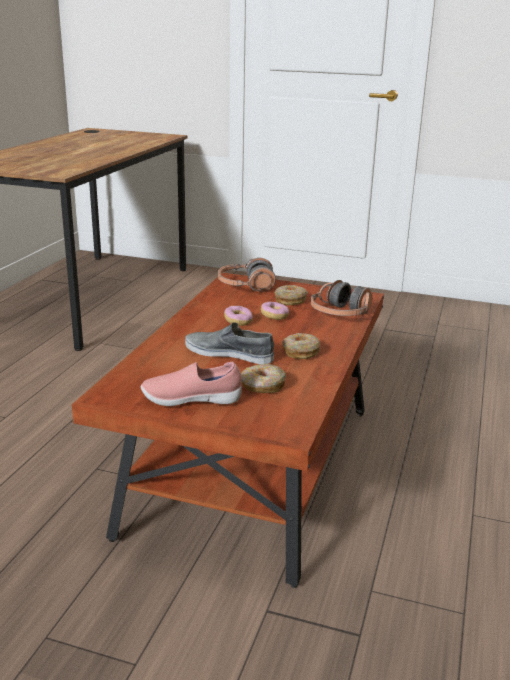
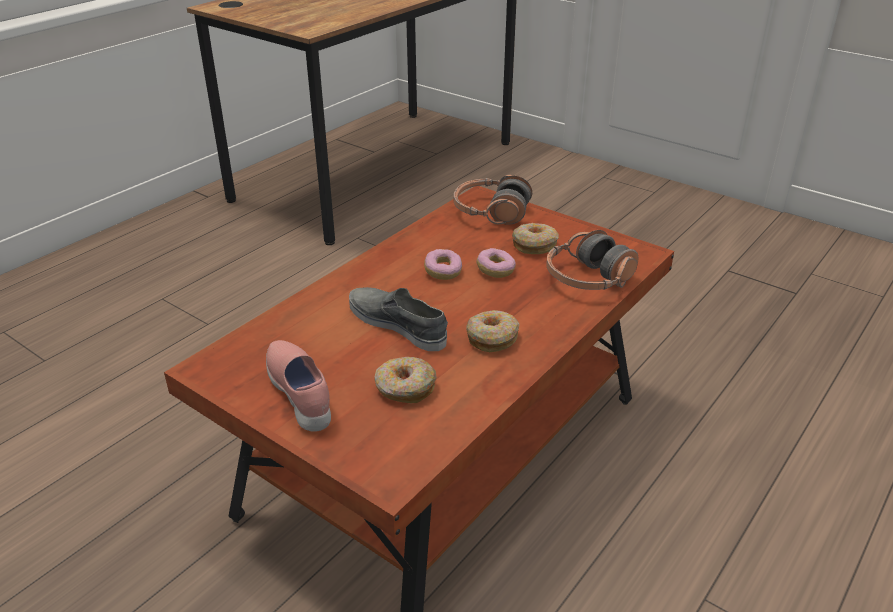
camera: 20 degrees right, 10 degrees up
(191, 400) = (301, 395): pink shoe -> pink shoe turned 45 degrees clockwise

